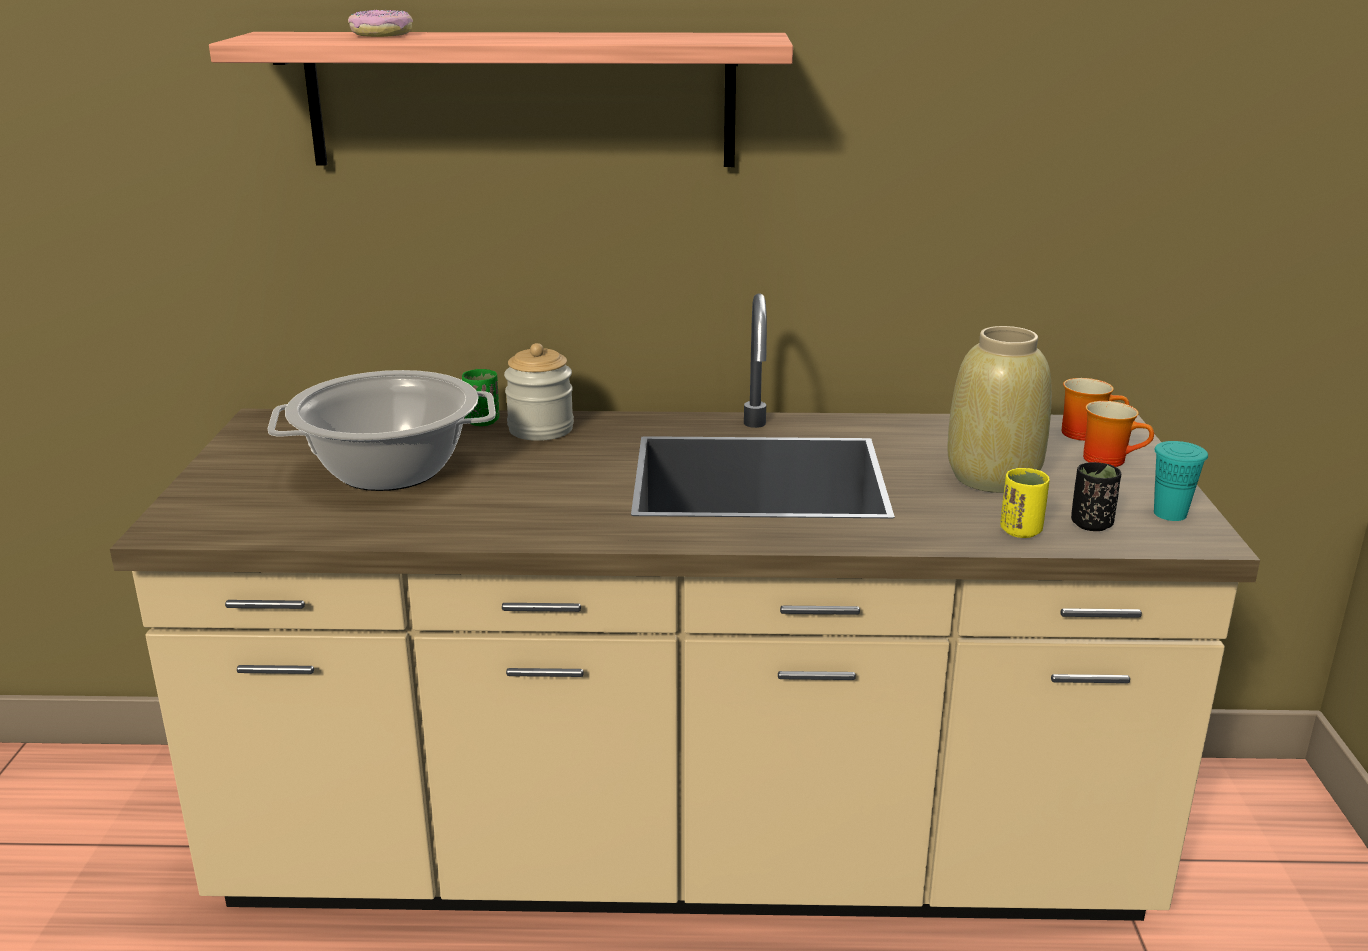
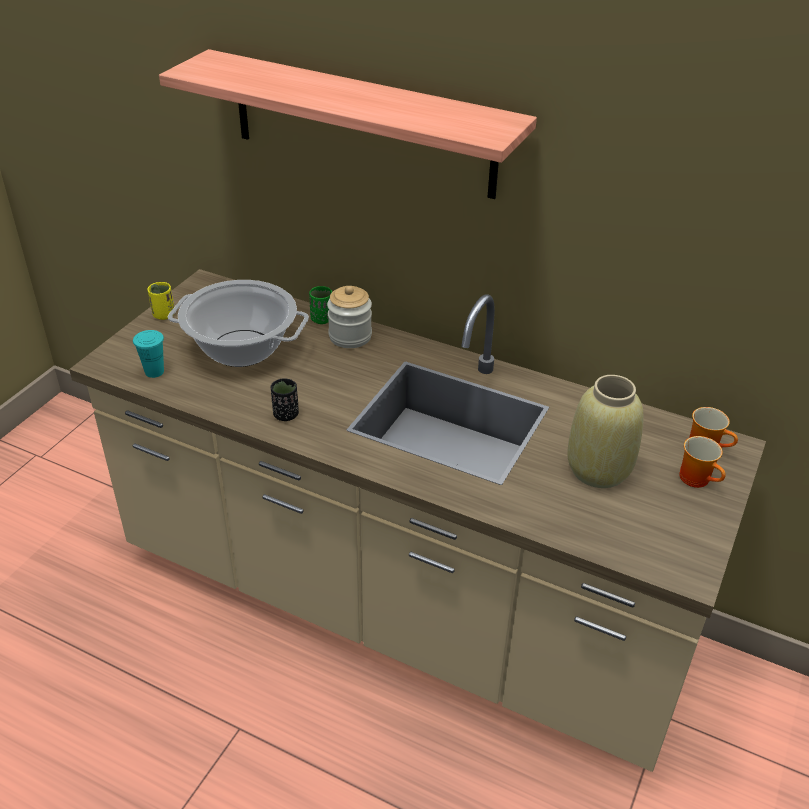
camera: 25 degrees right, 15 degrees up
(382, 34) = (271, 73): donut -> none
(1020, 531) = (572, 524): yellow cup -> yellow cup (163, 315)
(1091, 524) = (625, 535): black cup -> black cup (286, 415)
(1170, 514) = (690, 544): turquoise cup -> turquoise cup (154, 372)

